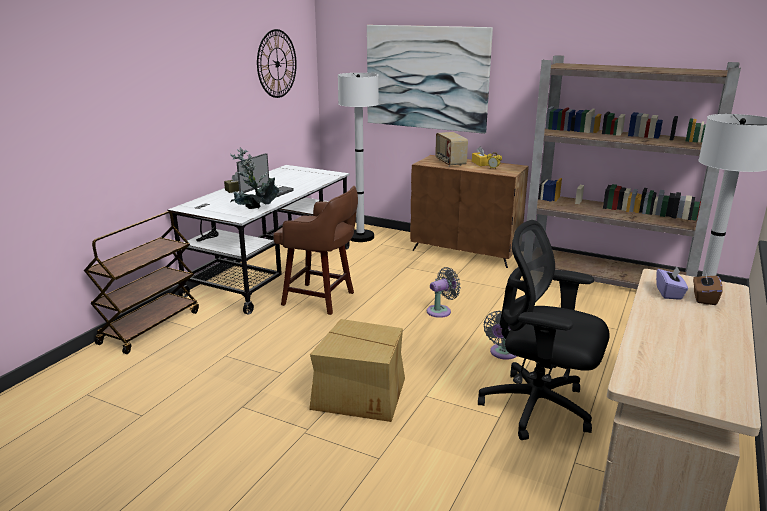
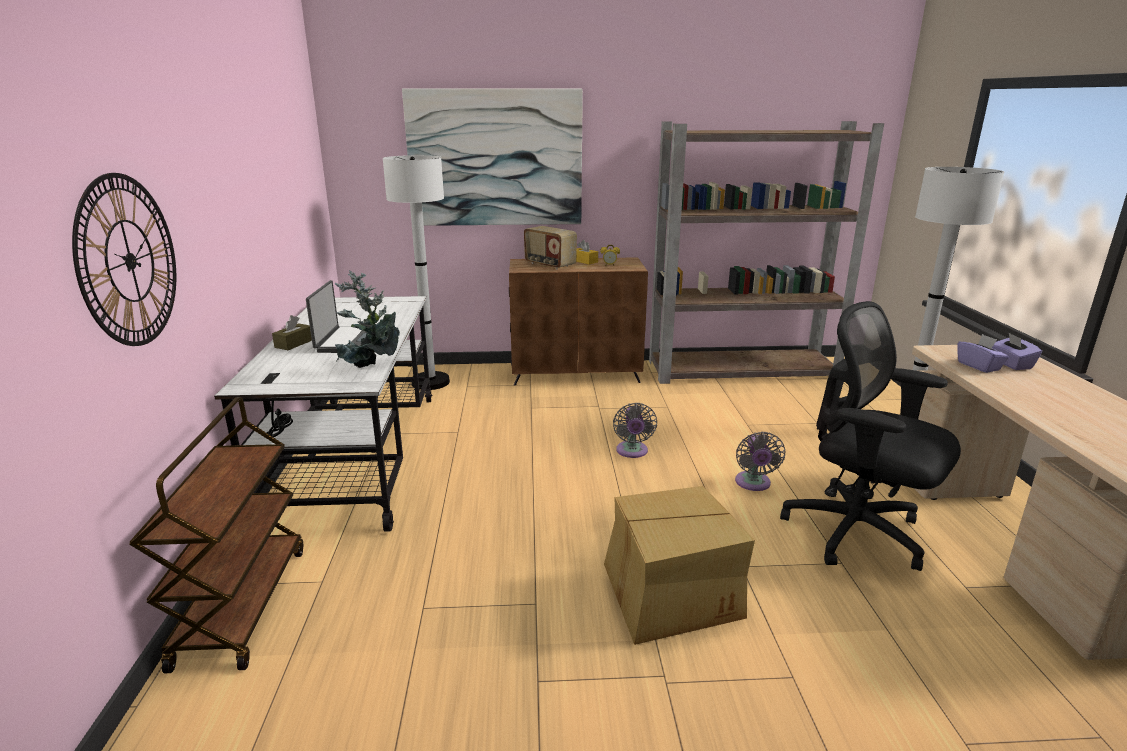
camera: 30 degrees left, 0 degrees up
(277, 64) = (289, 146): wall clock -> wall clock (129, 261)
(321, 299) = (471, 479): brown stool -> none
(441, 311) = (632, 452): grey fan -> grey fan turned 150 degrees clockwise
(543, 407) = (864, 533): black office chair -> black office chair turned 45 degrees clockwise
(704, 298) = (1010, 364): brown tissue box -> purple tissue box

